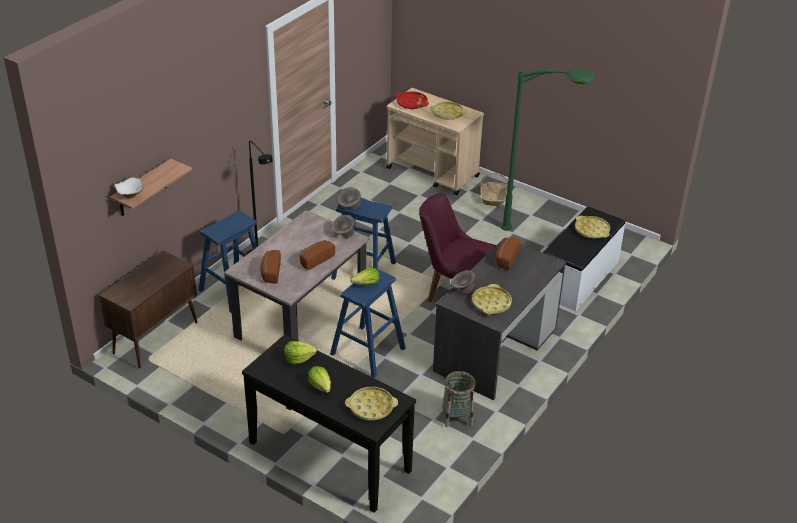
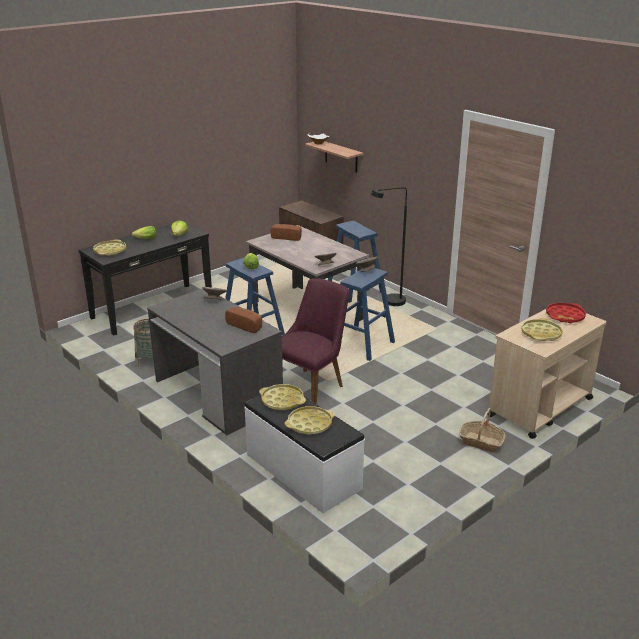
camera: 105 degrees right, 10 degrees down
(315, 259) = (294, 252): bread -> none
(491, 303) = (187, 309): yellow tray -> yellow tray (282, 401)
(543, 233) = (398, 465): green floor lamp -> none

